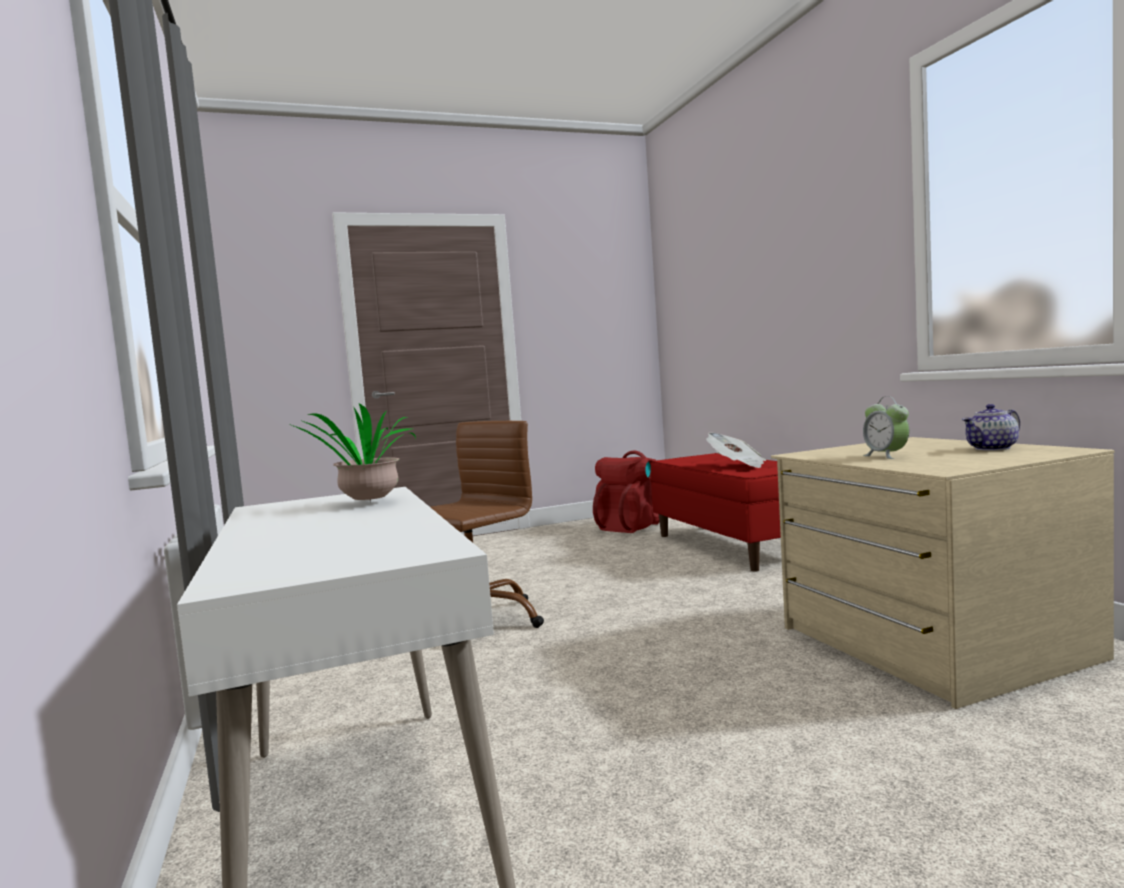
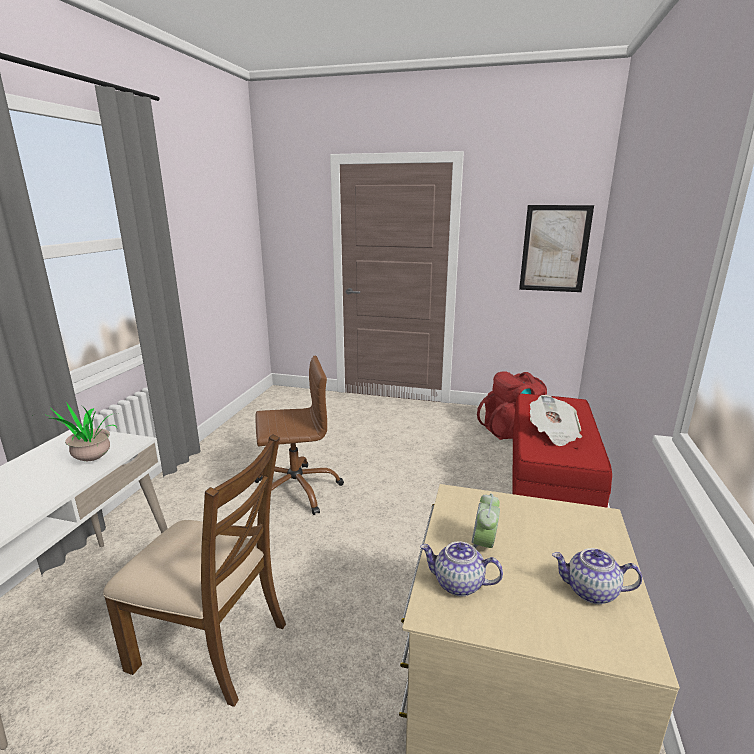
camera: 35 degrees right, 15 degrees up
(615, 318) = (554, 249): none -> picture
(620, 740) = (212, 645): none -> brown chair
(921, 463) = (458, 584): none -> teapot

